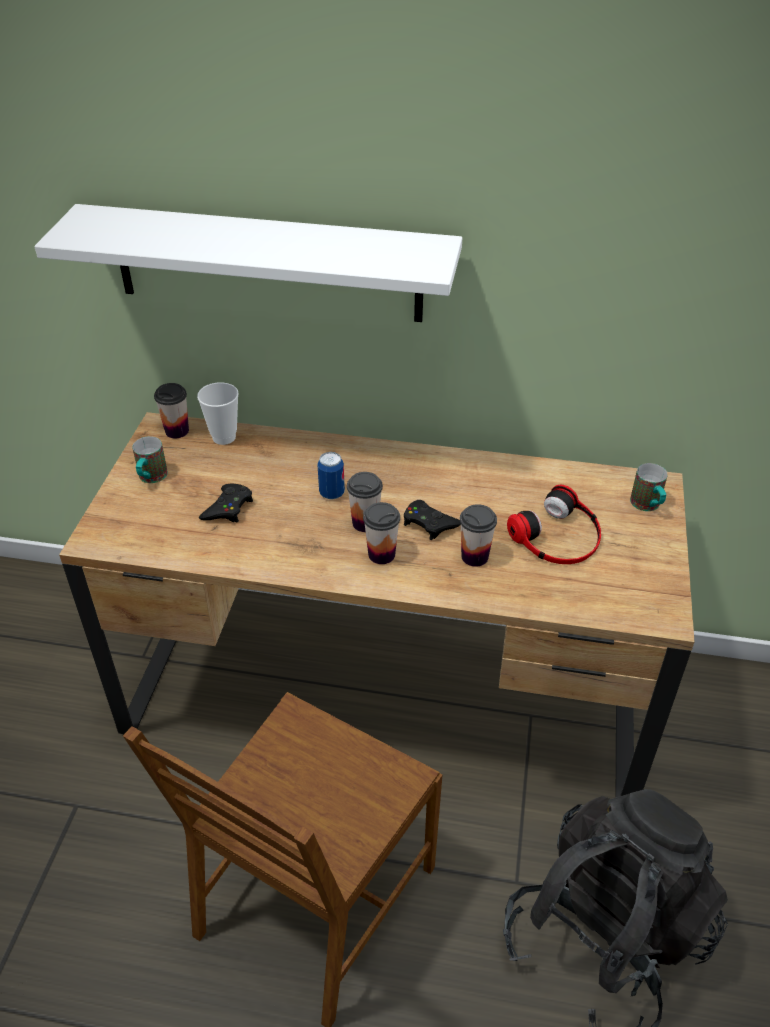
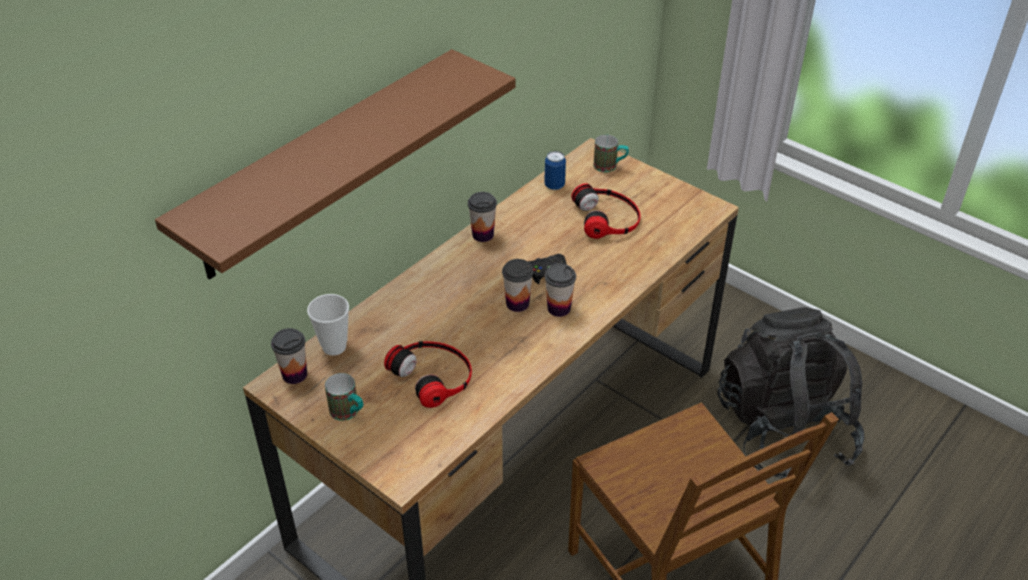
camera: 60 degrees left, 0 degrees up
(228, 508) = (433, 375): black game controller -> headphones
(267, 264) = (324, 164): white shelf -> brown shelf
(332, 493) = (467, 308): can -> can (554, 185)
(474, 556) = (597, 264): cup -> cup (483, 235)

